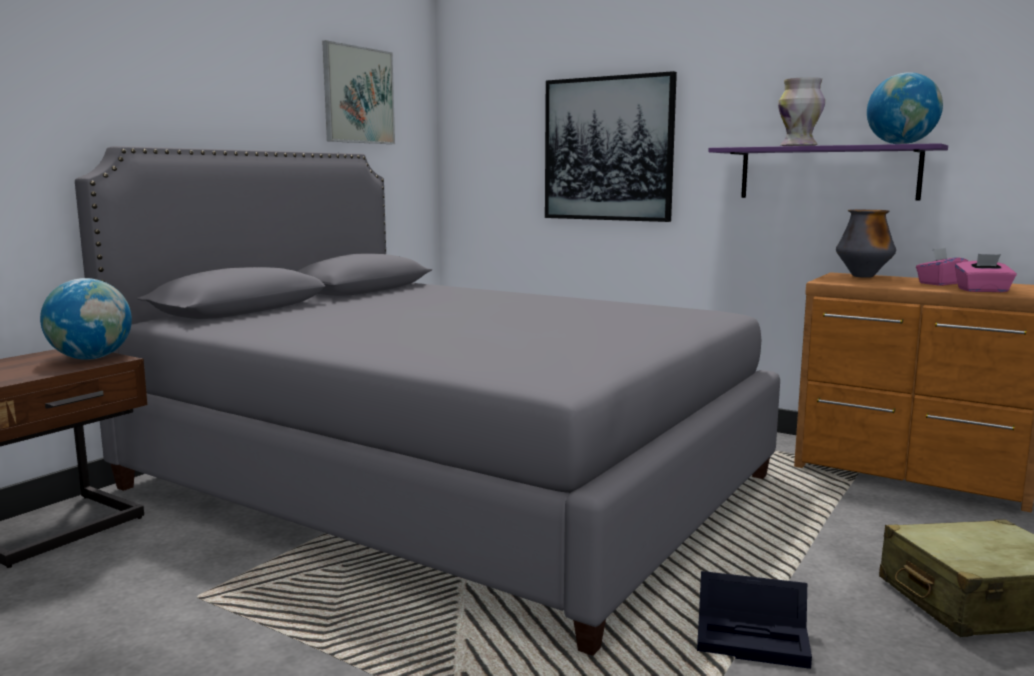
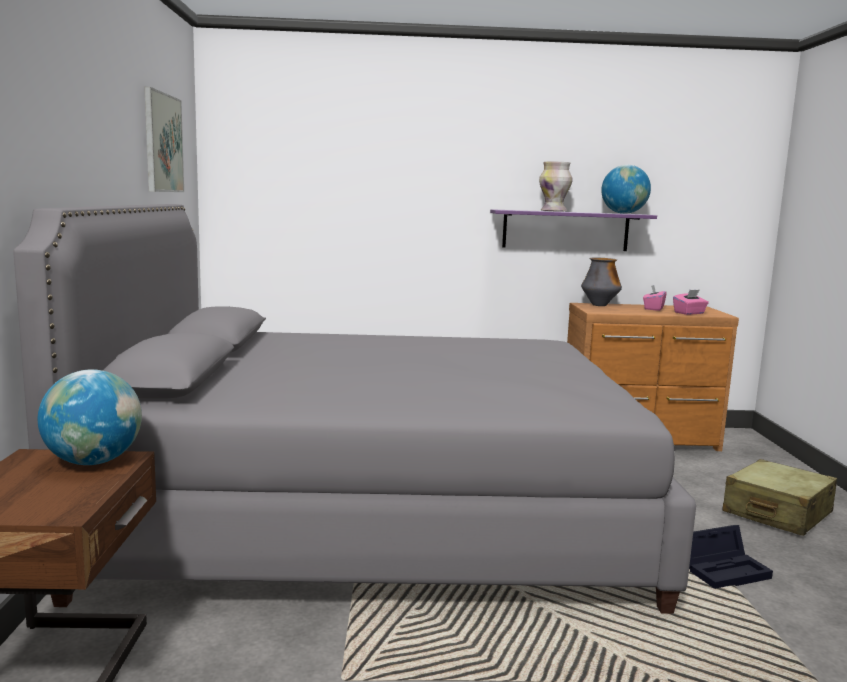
camera: 35 degrees left, 0 degrees up
(608, 149) = (387, 204): picture -> none

